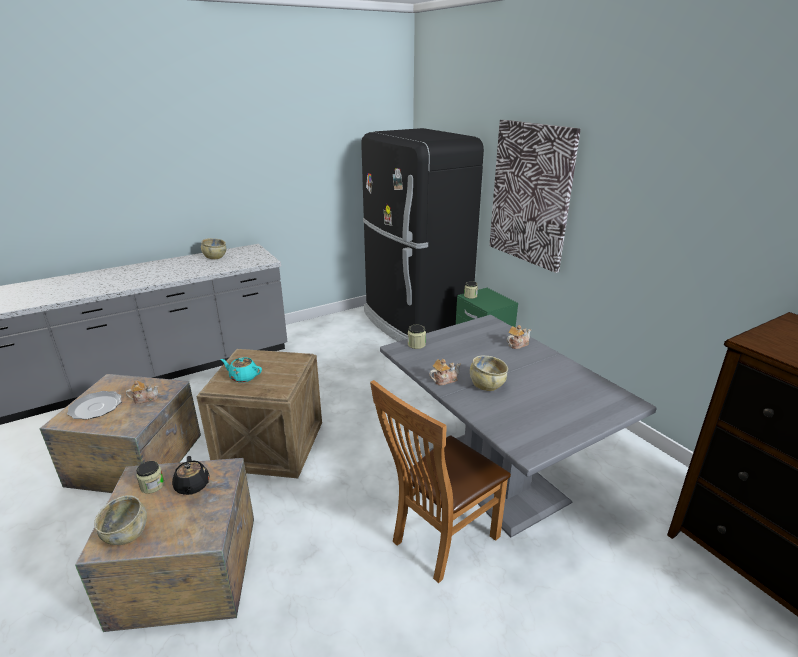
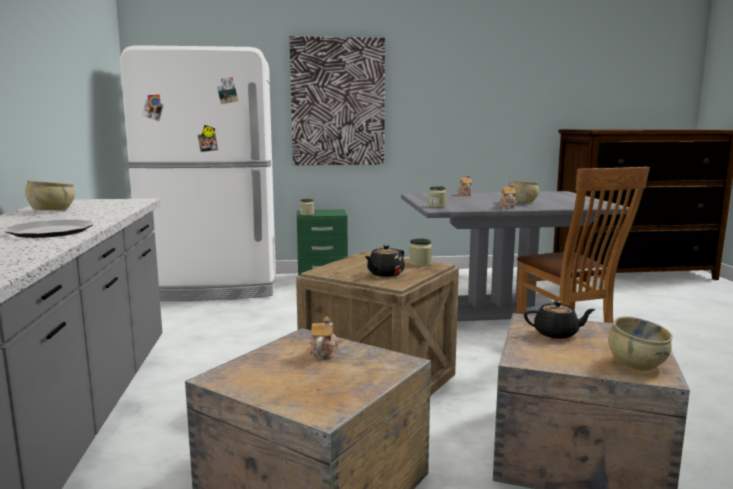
camera: 65 degrees left, 15 degrees down
(96, 407) = (308, 386): plate -> plate (51, 232)
(152, 485) = (548, 351): jar -> jar (420, 264)
(243, 377) = (385, 274): turquoise teapot -> black teapot
(413, 323) = (212, 287): black fridge -> white fridge

